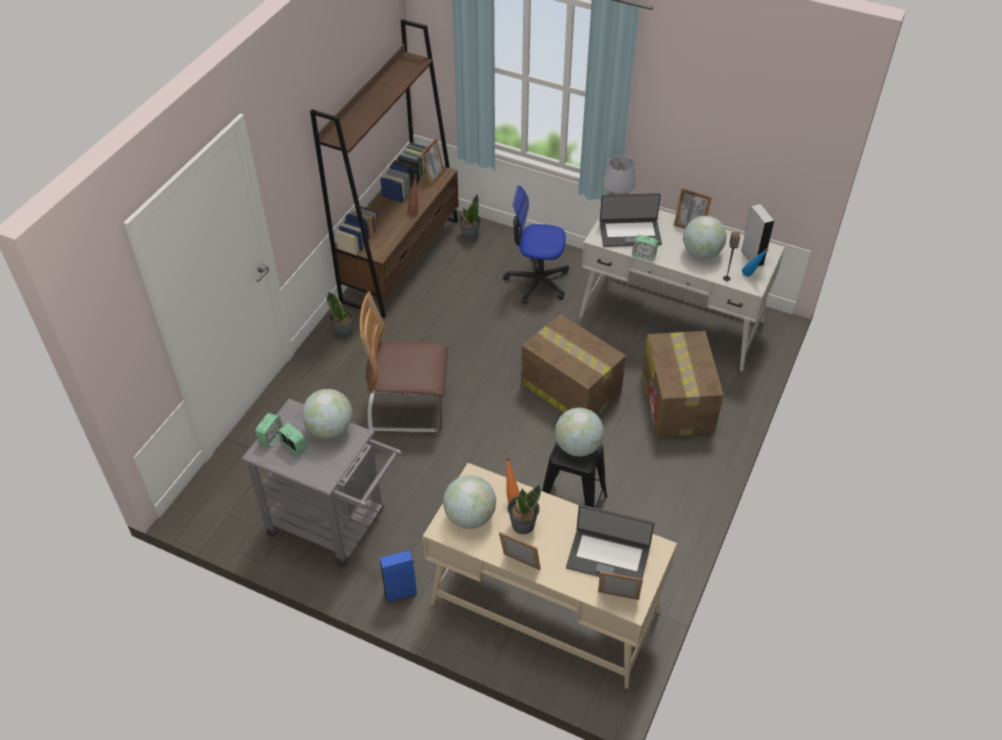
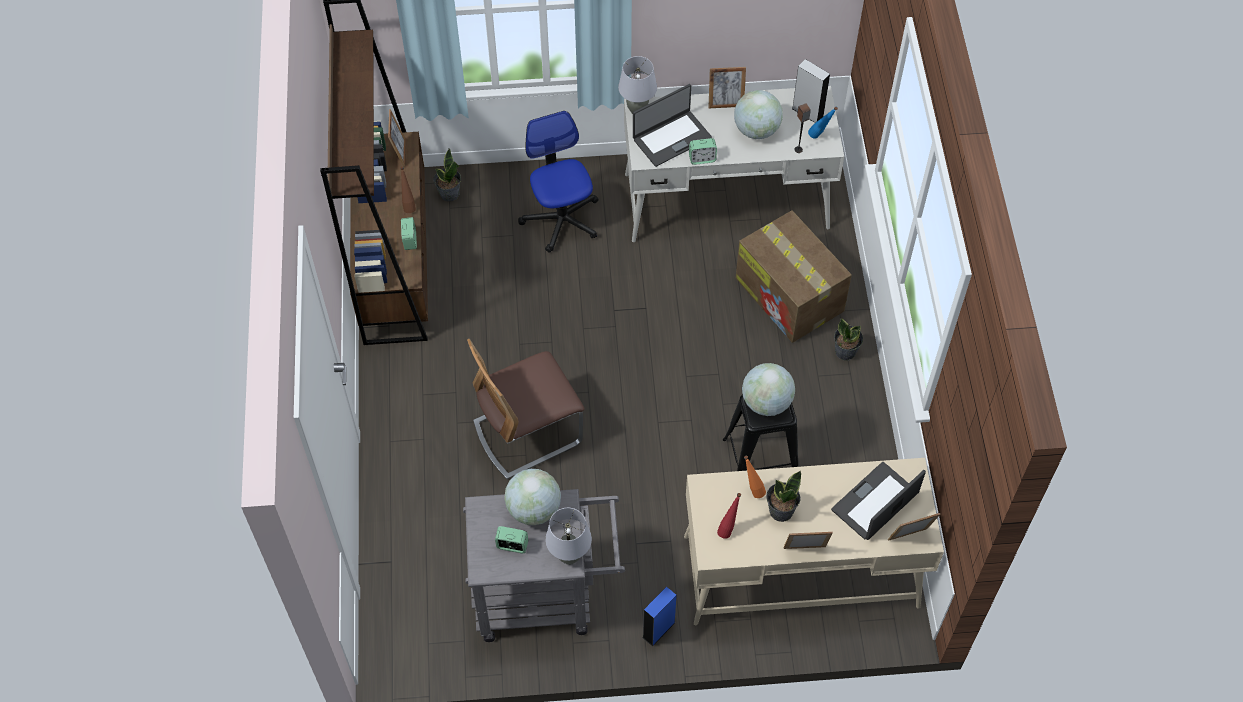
camera: 30 degrees left, 10 degrees up
(271, 437) = (481, 548): alarm clock -> alarm clock (410, 240)
(329, 474) = (569, 557): none -> grey table lamp
(344, 331) = (395, 378): potted plant -> potted plant (845, 351)
(470, 516) = (728, 528): globe -> red bottle
(537, 282) = (561, 219): office chair -> office chair turned 90 degrees clockwise
(569, 388) = (676, 330): cardboard box -> none
(608, 557) = (875, 502): laptop -> laptop turned 150 degrees clockwise

